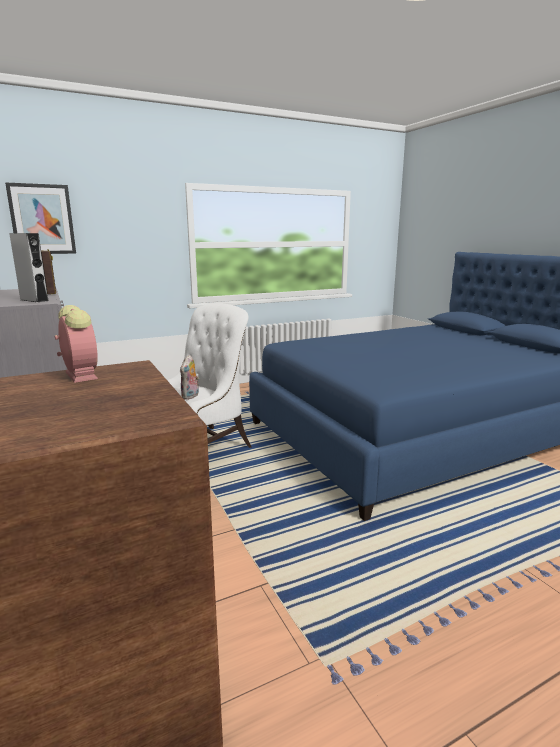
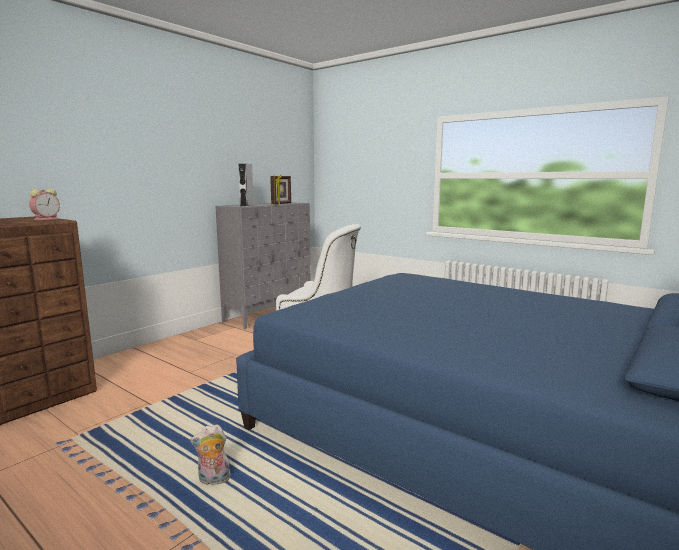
camera: 65 degrees right, 5 degrees down
(42, 219) = (338, 156): picture -> none
(190, 396) = (299, 293): plush toy -> plush toy (213, 480)

